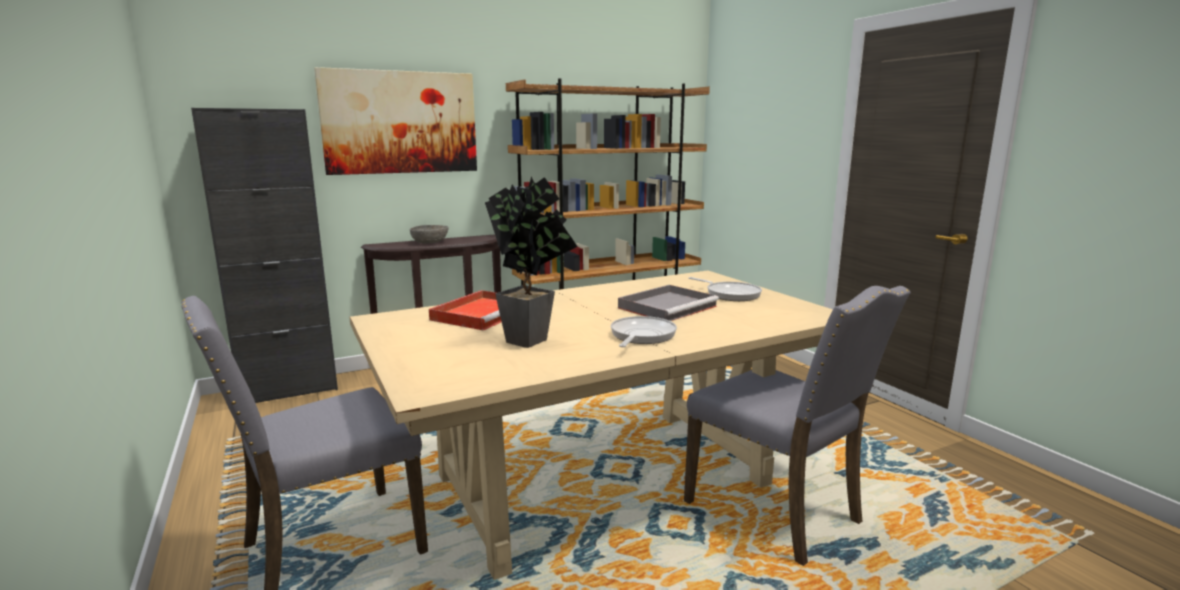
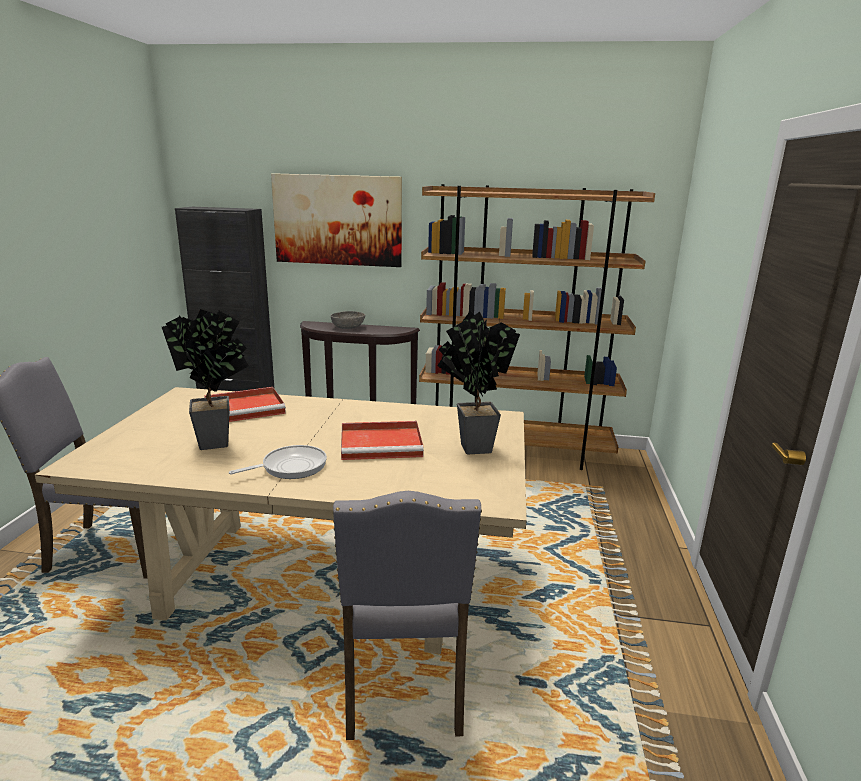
camera: 35 degrees right, 5 degrees up
(668, 306) = (383, 444): grey tray -> red tray
(730, 294) = (470, 447): frying pan -> potted plant

